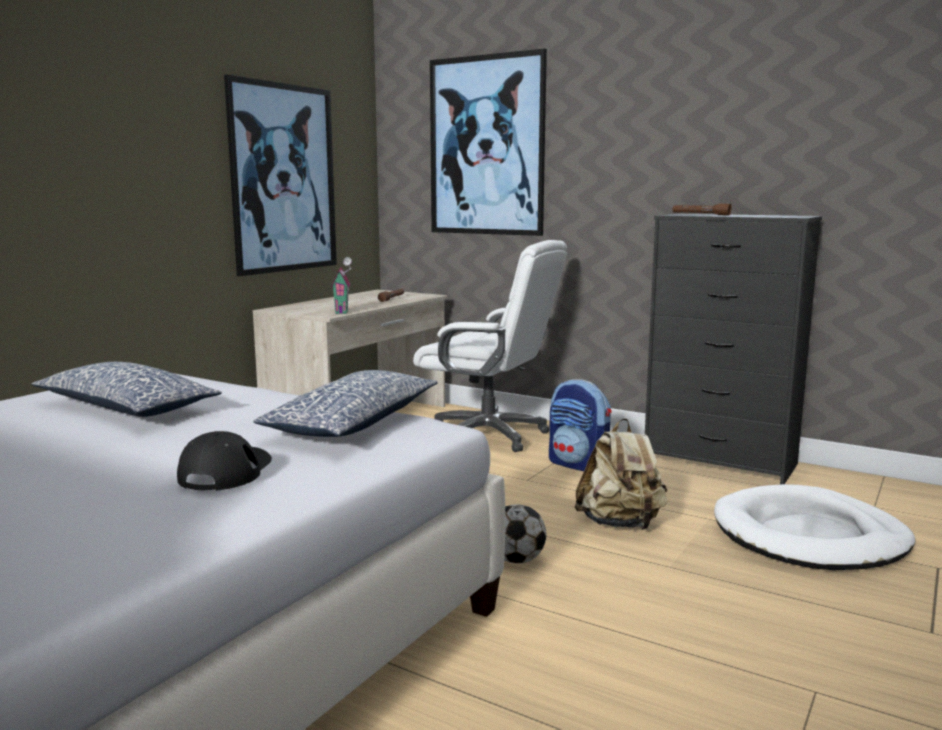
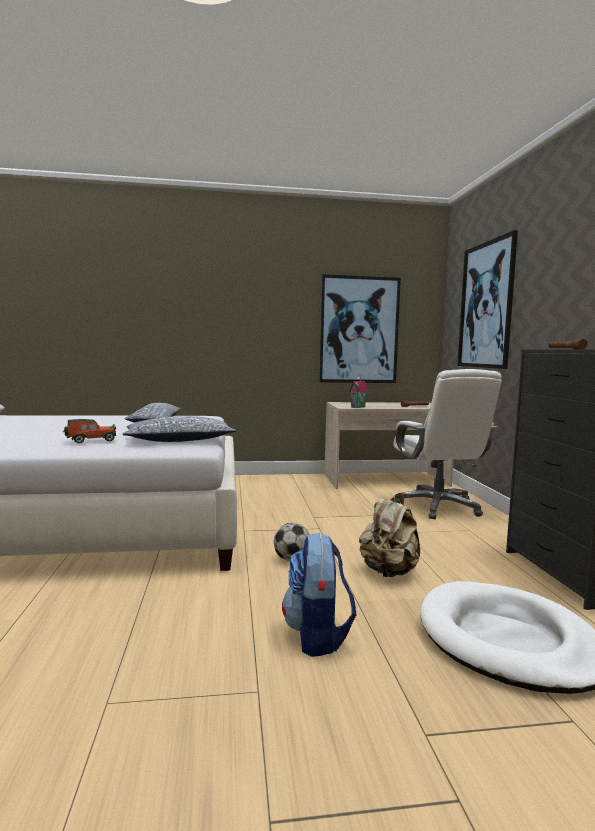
camera: 50 degrees right, 5 degrees down
(226, 471) = (90, 440): black cap -> toy car
(579, 465) = (452, 538): backpack -> backpack (318, 636)

